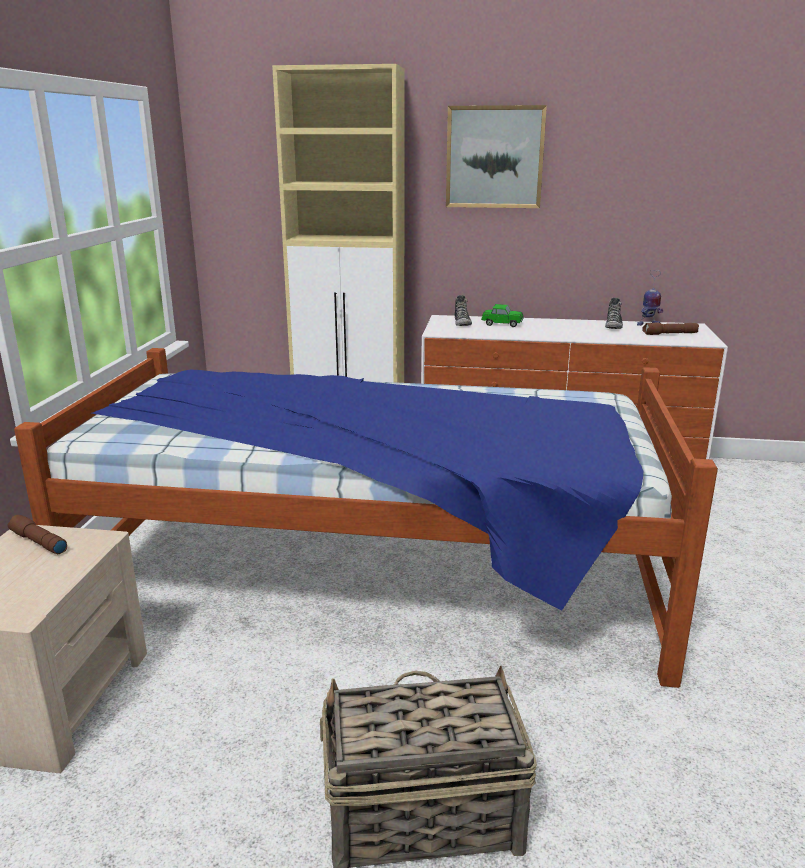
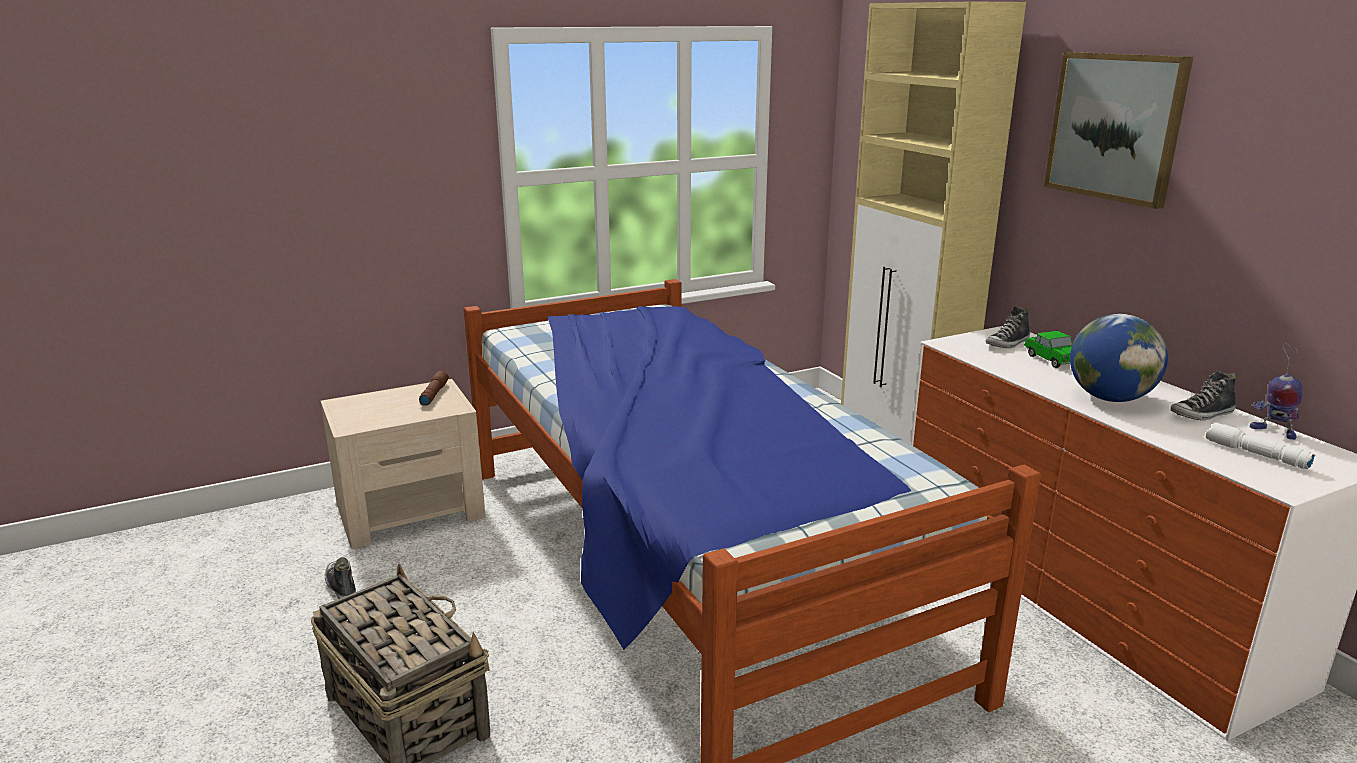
camera: 55 degrees right, 0 degrees up
(130, 805) = (341, 586): none -> shoe
(571, 332) = (1109, 398): none -> globe
(669, 334) = (1255, 455): brown flashlight -> white flashlight

